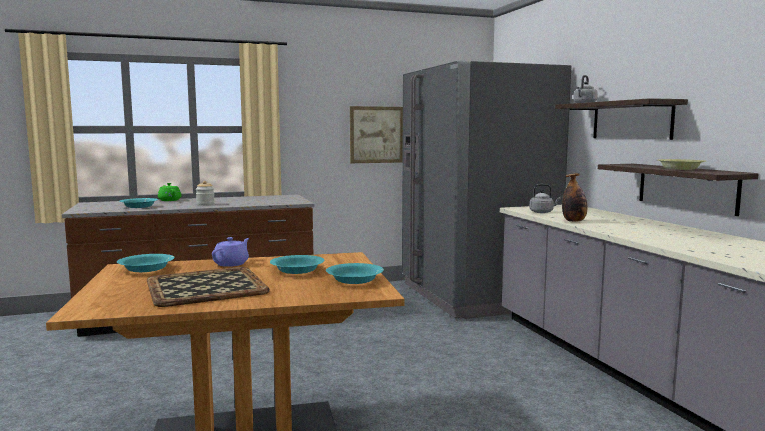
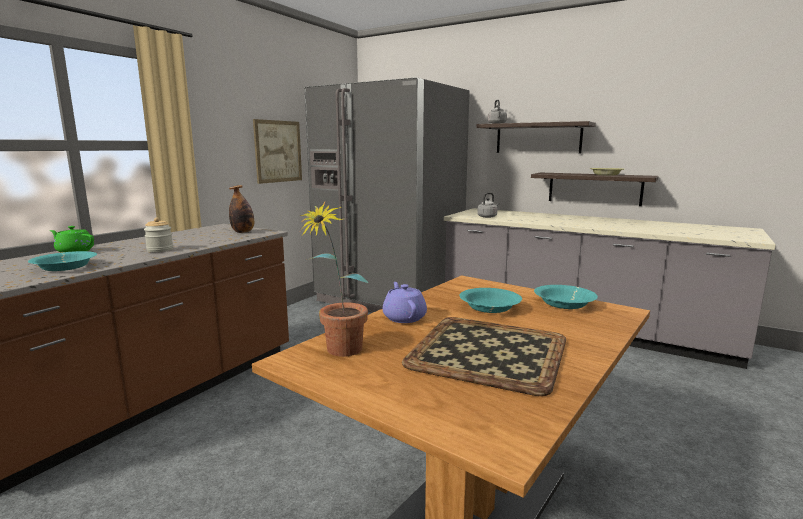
camera: 40 degrees left, 5 degrees up
(146, 269) = (338, 353): turquoise bowl -> potted plant
(574, 221) = (535, 221): bottle -> bottle (243, 232)

